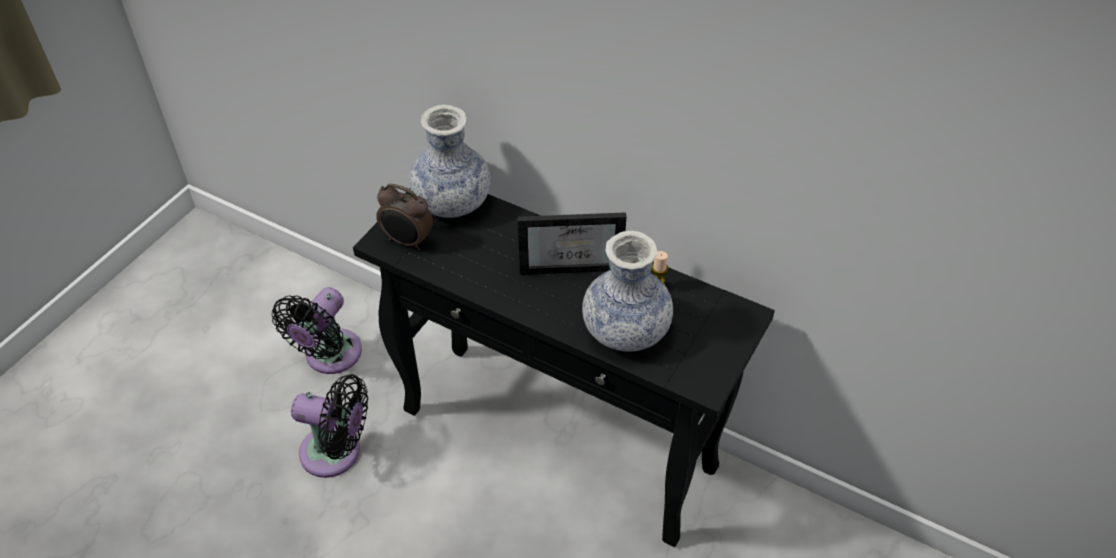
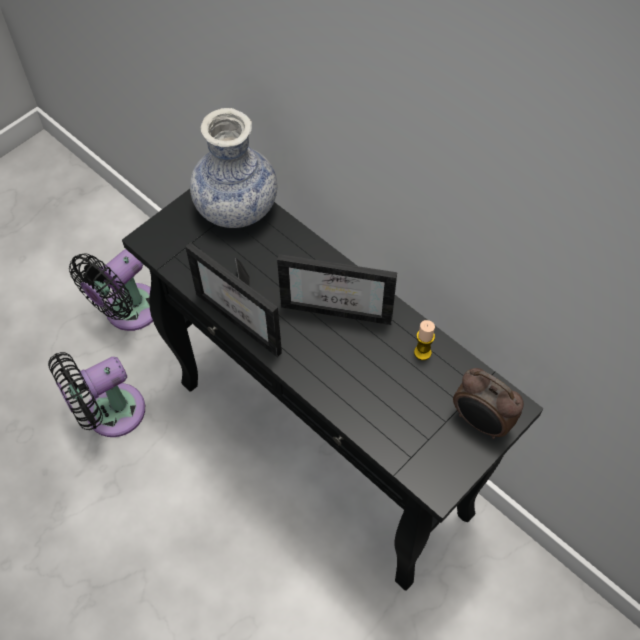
camera: 15 degrees right, 10 degrees up
(336, 453) = (109, 413): black fan -> black fan turned 120 degrees clockwise
(407, 241) = (178, 244): alarm clock -> alarm clock (481, 422)
(492, 288) = (247, 317): none -> picture frame
(625, 331) = (372, 398): vase -> none

